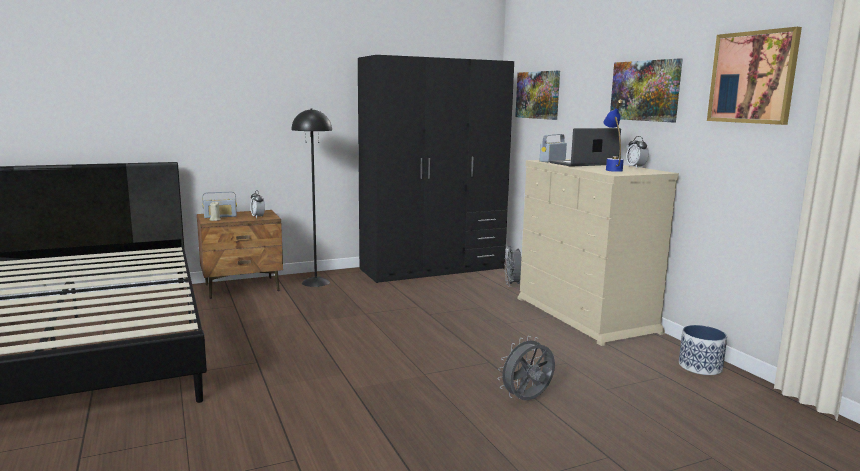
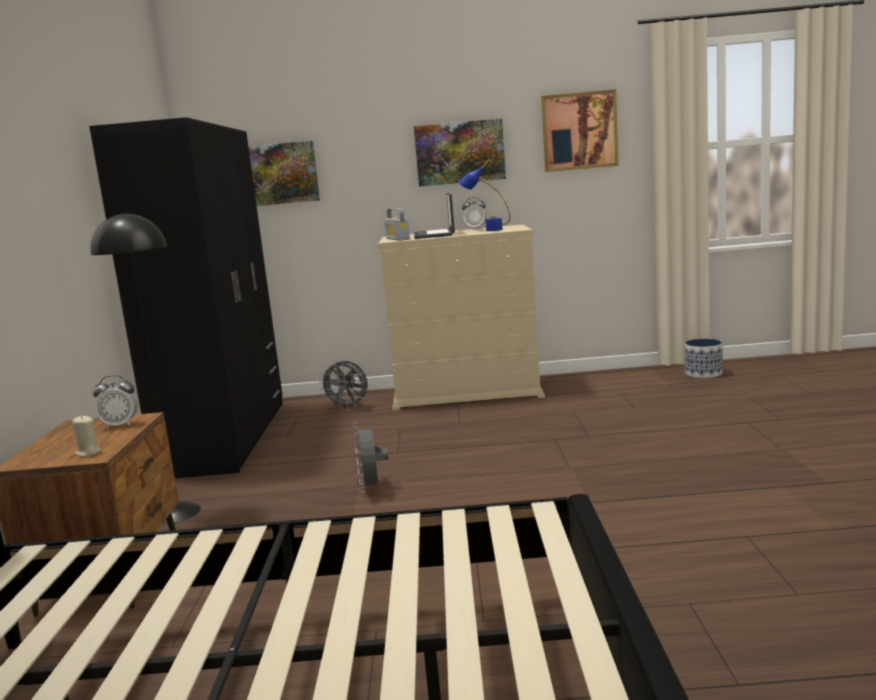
camera: 65 degrees left, 0 degrees up
(220, 216) = (61, 451): radio -> none
(527, 400) = (645, 434): grey fan -> grey fan (371, 489)
(699, 367) = (606, 377): planter -> planter (703, 373)

